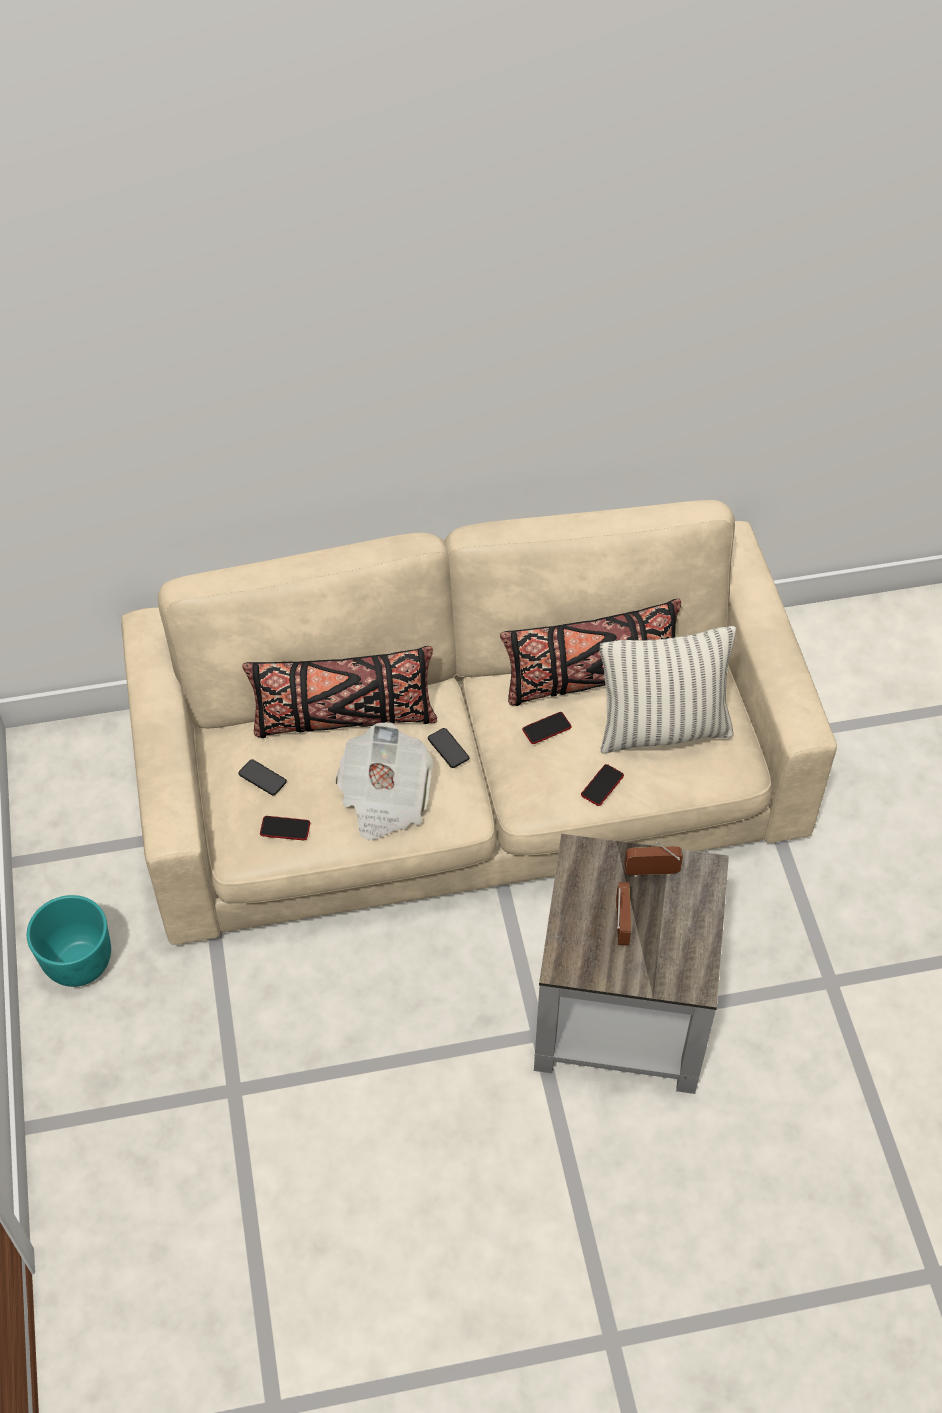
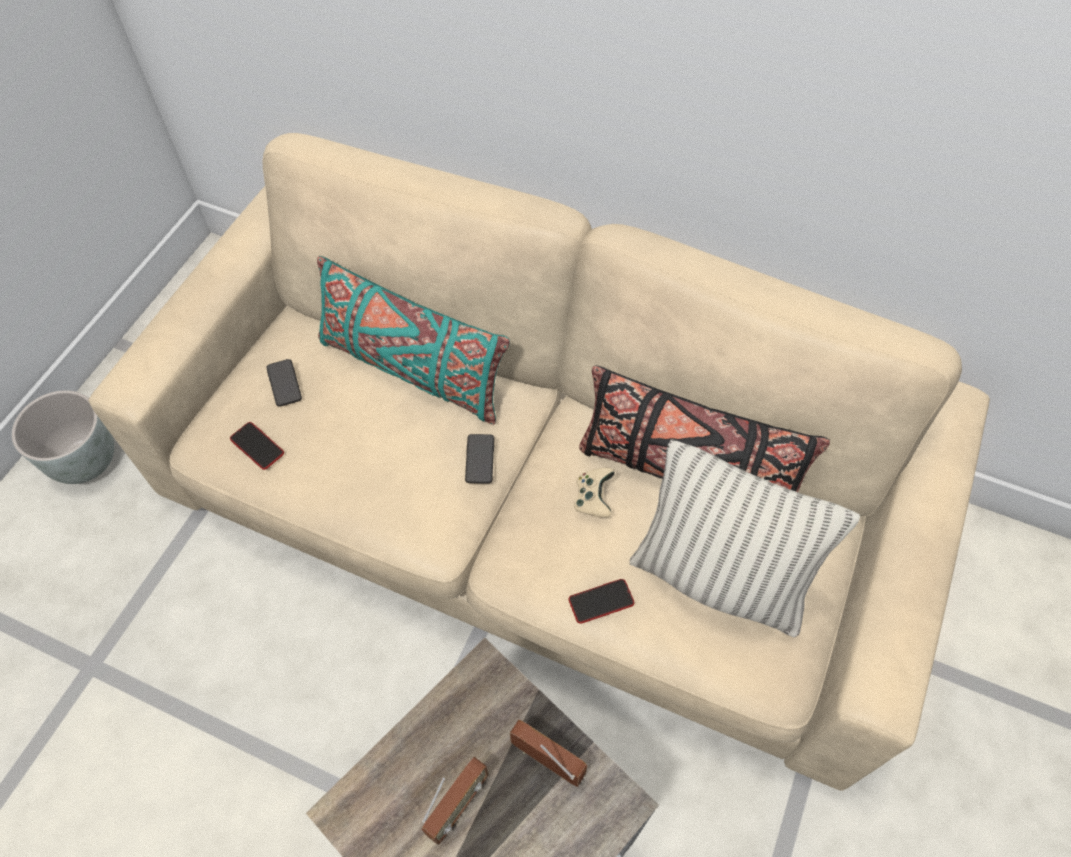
camera: 35 degrees right, 5 degrees up
(78, 963) = (84, 460): turquoise planter -> grey planter
(343, 718) = (412, 369): black pillow -> turquoise pillow
(384, 798) = (373, 473): newspaper -> none
(546, 728) = (593, 499): phone -> beige game controller

